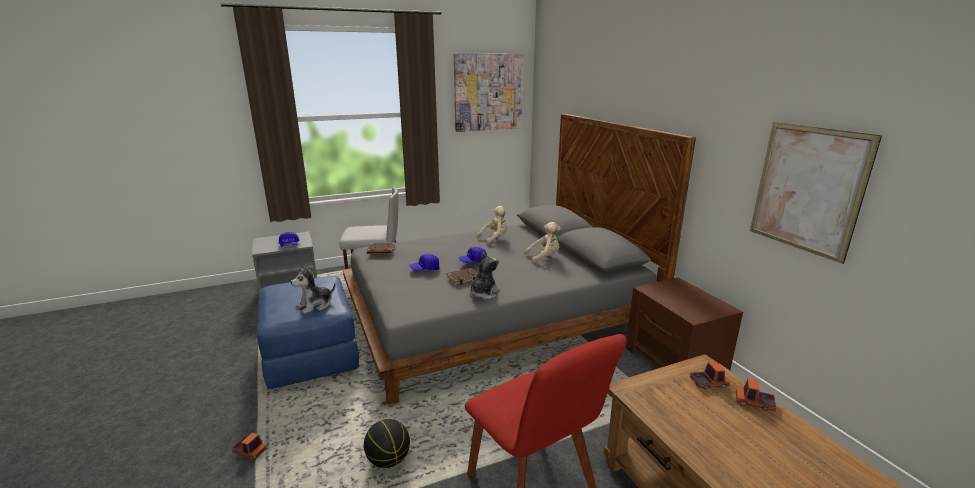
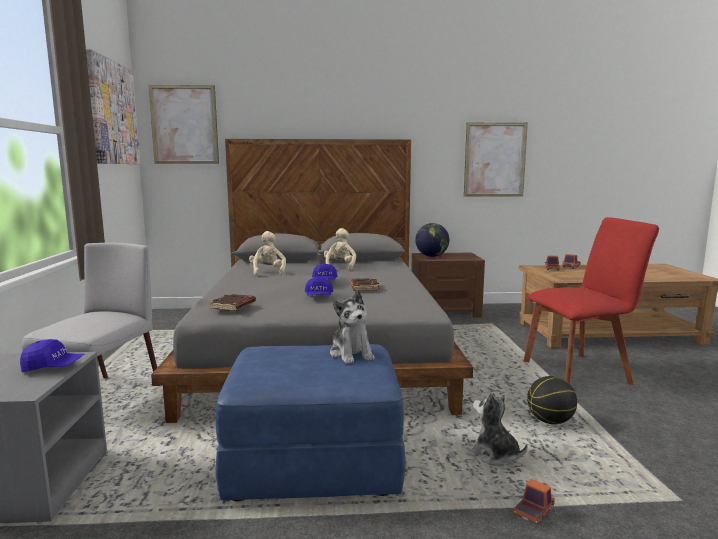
camera: 70 degrees left, 10 degrees down
(483, 293) = (403, 286): plush toy -> plush toy (494, 455)
(550, 98) = (184, 125): none -> picture
(668, 290) = (431, 256): none -> globe

